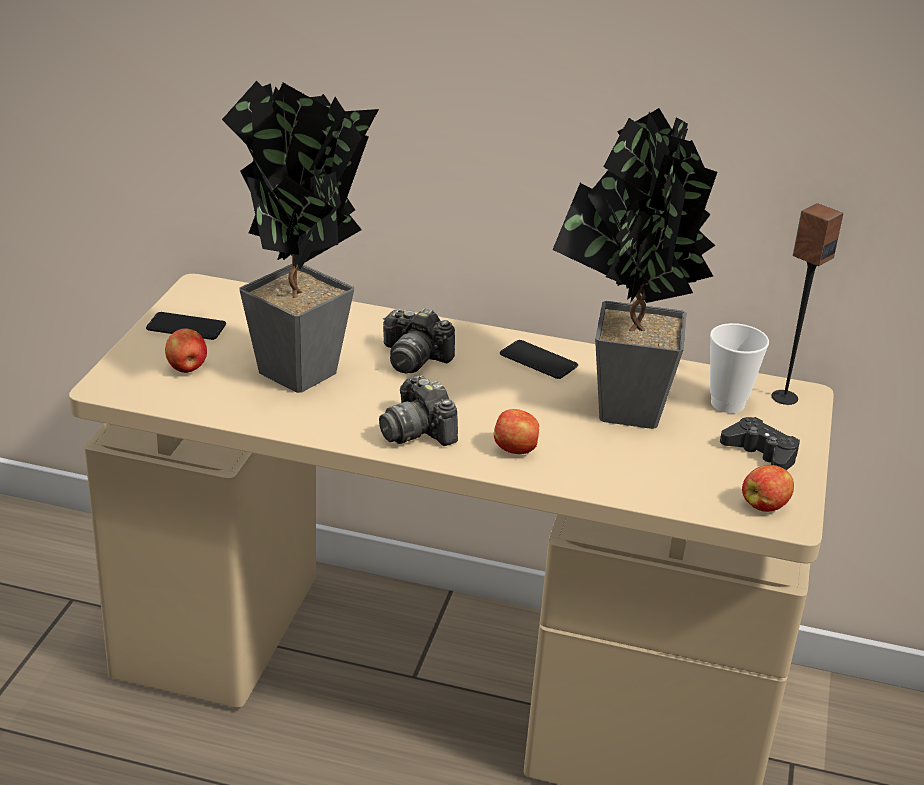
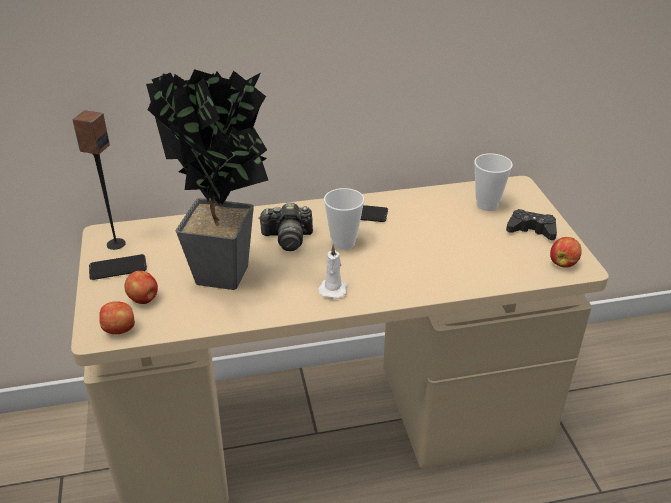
camera: 25 degrees left, 5 degrees up
(418, 431) = (333, 289): camera -> white candle
(480, 386) = (343, 243): none -> cup
(516, 450) = (401, 279): apple -> apple (120, 329)
(622, 415) = (439, 233): potted plant -> none
(784, 397) = (511, 190): speaker -> speaker (115, 244)

